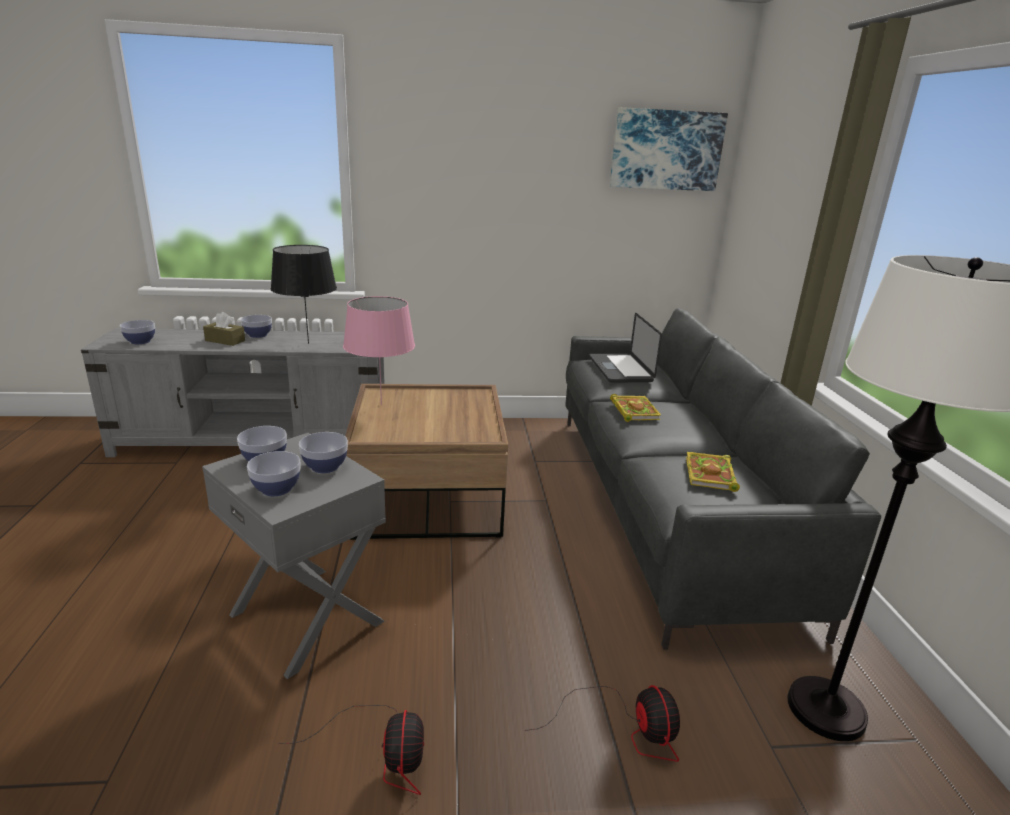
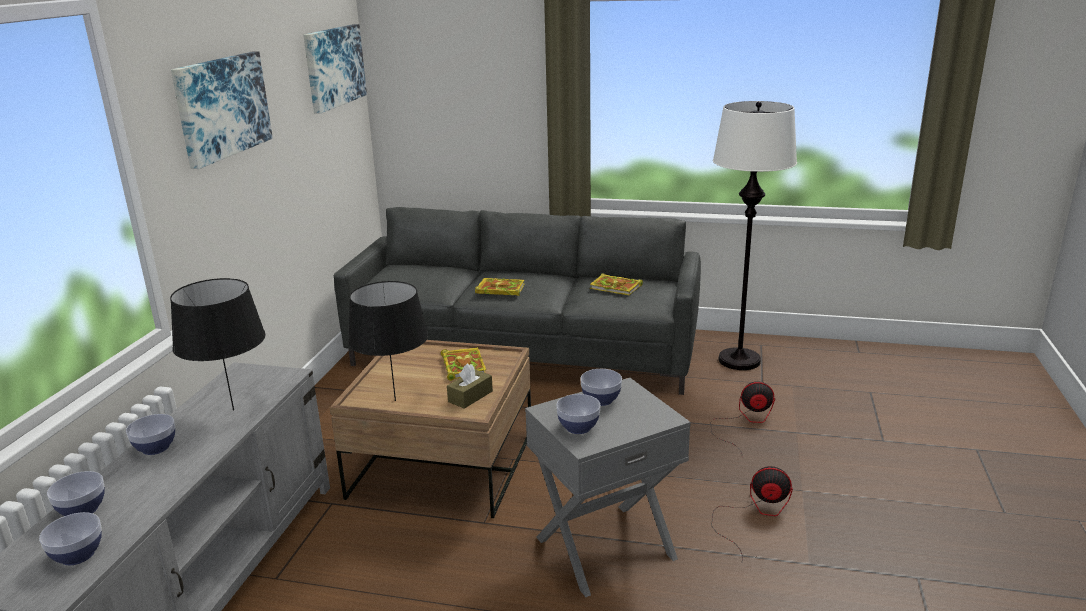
camera: 70 degrees left, 0 degrees up
(225, 341) = (156, 473): brown tissue box -> brown tissue box (470, 396)
(276, 489) = (634, 420): bowl -> bowl (82, 510)
(381, 404) = (395, 400): pink table lamp -> black table lamp
(456, 421) = (462, 366): none -> book
(467, 146) = (221, 107): none -> picture
(620, 369) = (412, 277): laptop -> none

